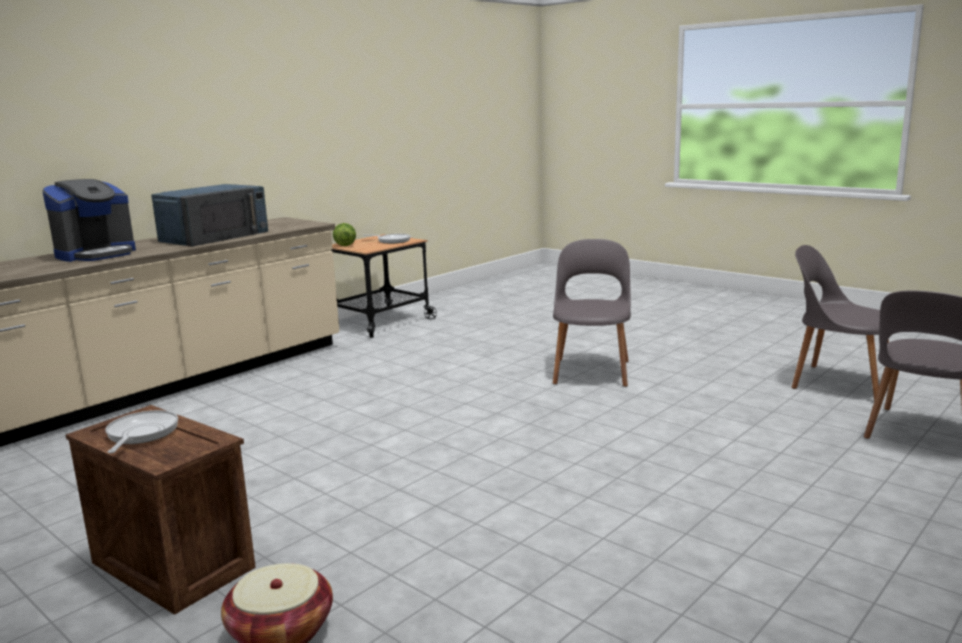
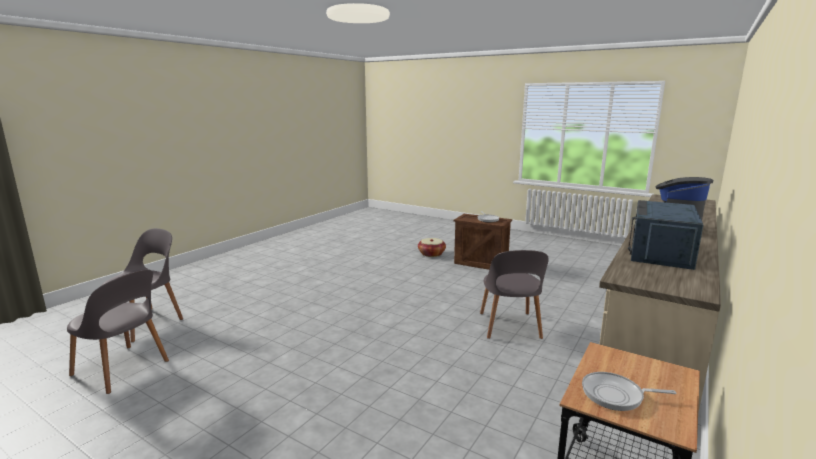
camera: 170 degrees right, 0 degrees up
(345, 245) = (664, 371): lettuce -> none
(592, 371) = (317, 377): grey chair -> grey chair (509, 327)

